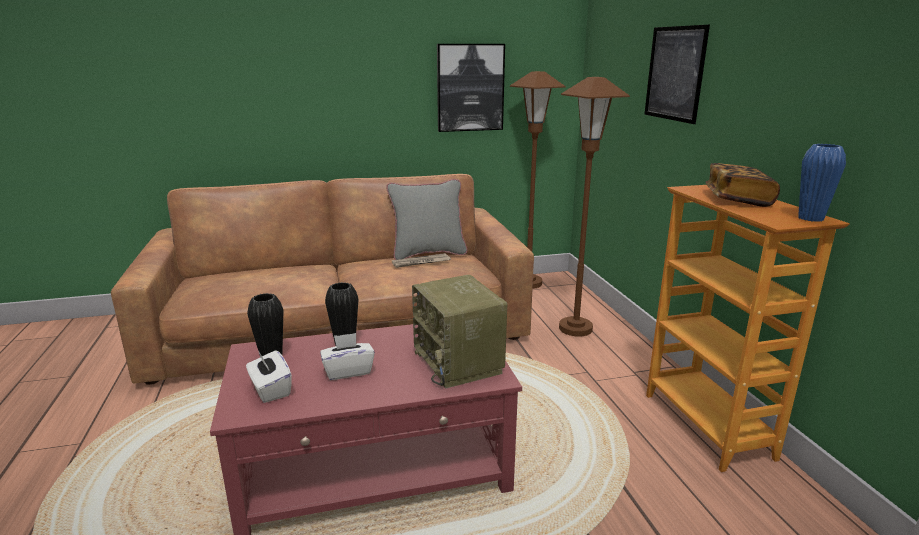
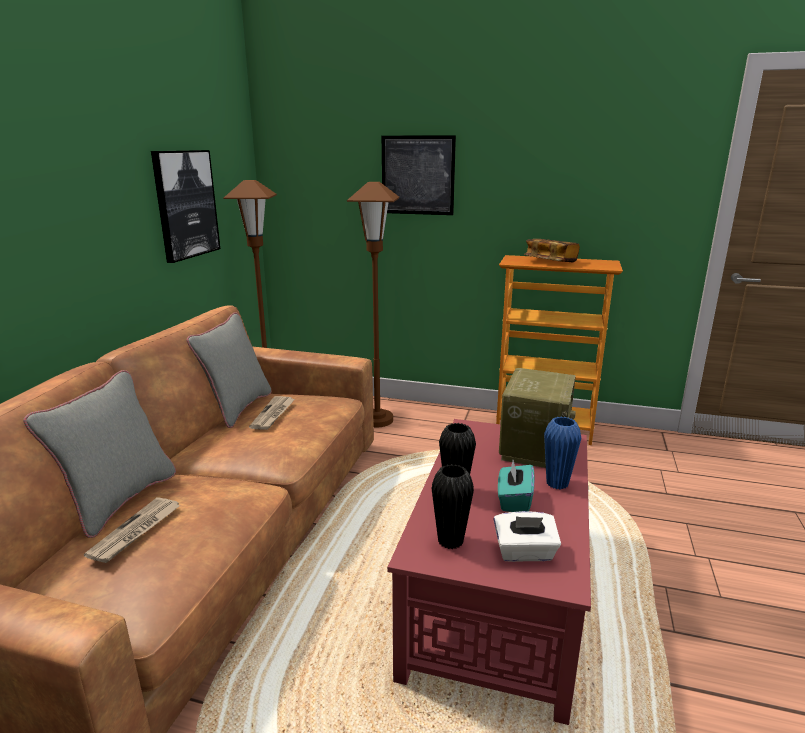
camera: 60 degrees left, 0 degrees up
(249, 276) = (135, 532): none -> newspaper
(287, 266) = (119, 500): none -> grey pillow
(348, 371) = (514, 500): white tissue box -> turquoise tissue box
(459, 362) = (534, 447): radio -> radio turned 75 degrees counterclockwise
(810, 218) = (605, 262): blue vase -> blue vase (557, 483)

